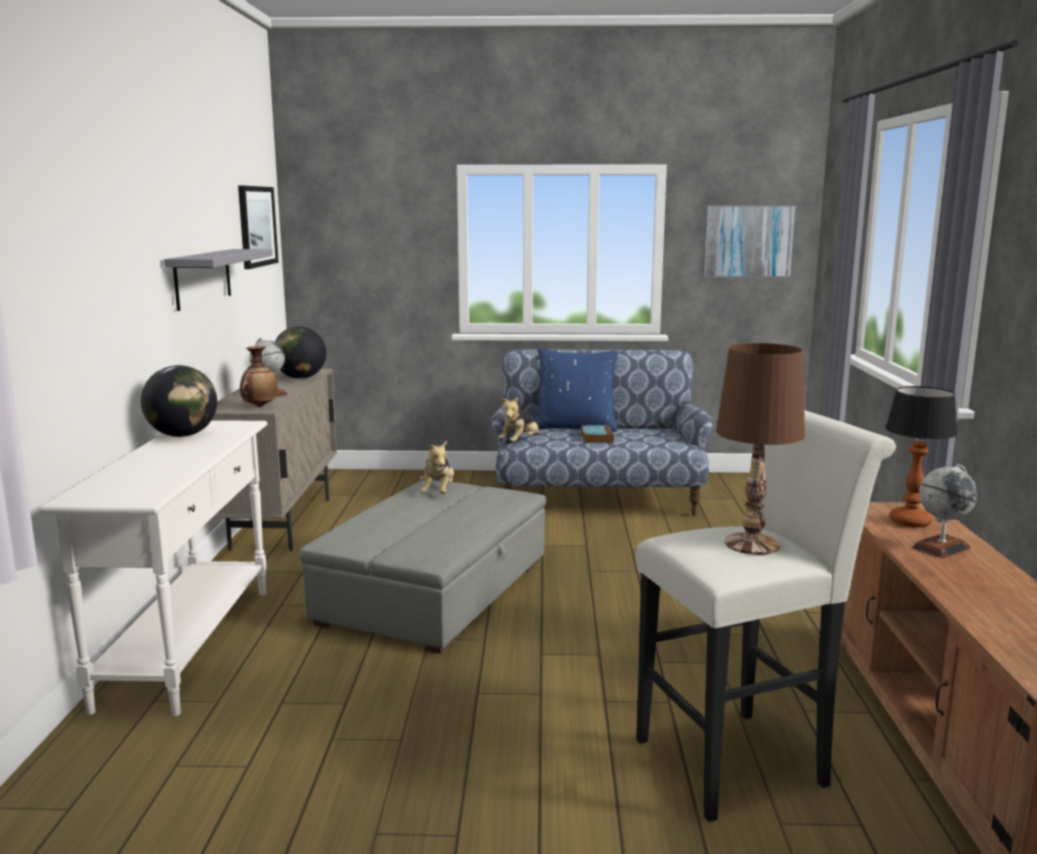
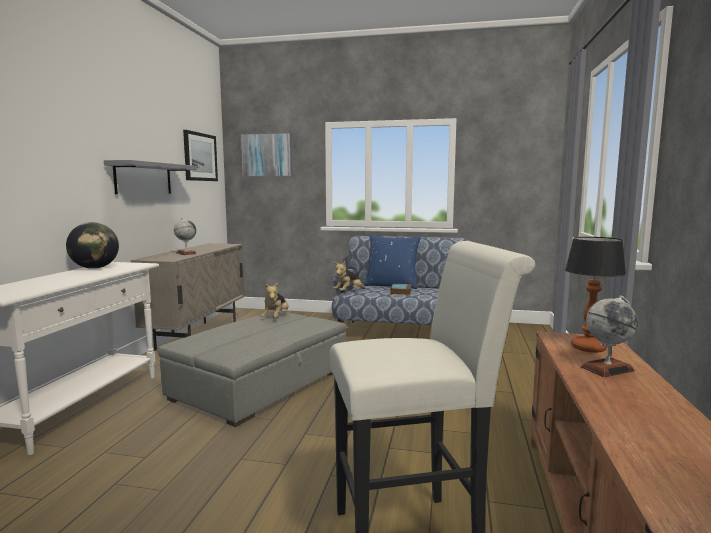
camera: 10 degrees right, 5 degrees down
(259, 406) = (171, 258): vase -> none
(301, 378) = (217, 247): globe -> none
(748, 241) = (511, 167): picture -> picture (266, 155)
(751, 544) = (412, 350): brown table lamp -> none

